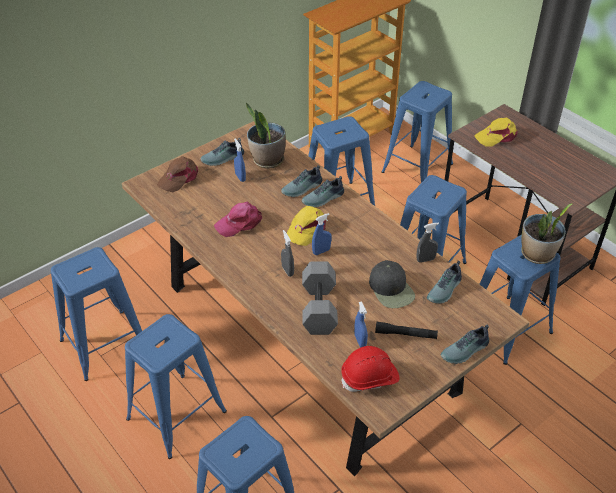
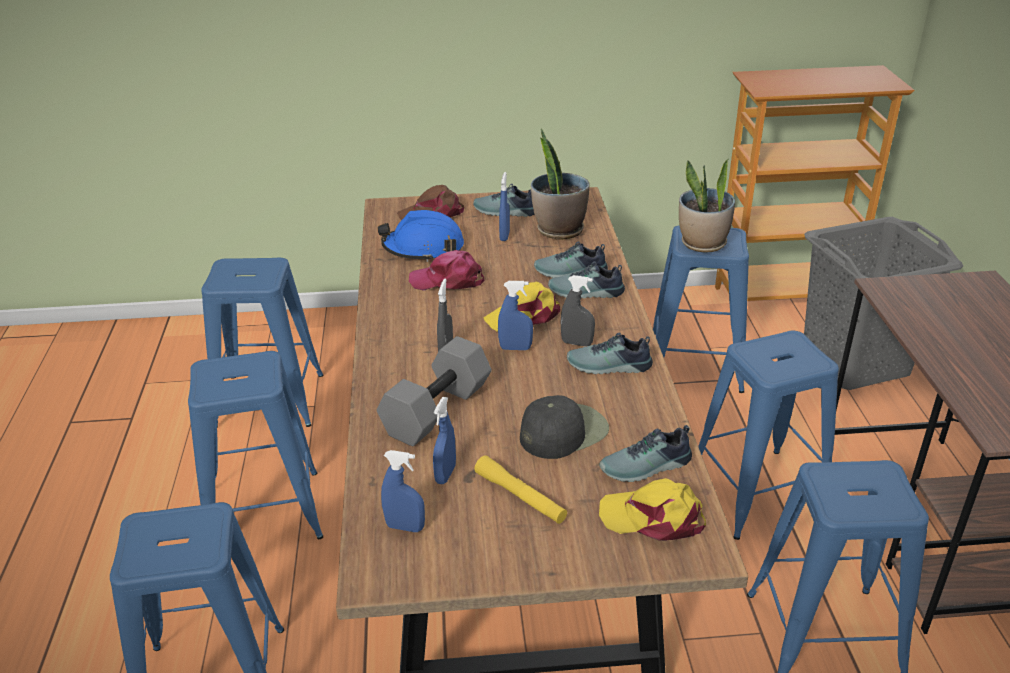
camera: 35 degrees right, 10 degrees down
(201, 206) = (423, 248): none -> blue hard hat
(370, 378) = (405, 527): red hard hat -> blue spray bottle
(391, 289) = (563, 431): black cap -> black cap turned 135 degrees counterclockwise
(405, 334) = (520, 497): black flashlight -> yellow flashlight
(417, 168) = (855, 363): blue stool -> grey laundry basket
(425, 259) = (657, 416): grey spray bottle -> grey spray bottle (576, 343)
(465, 351) = (590, 564): shoe -> shoe (609, 367)
(497, 136) = (939, 305): yellow cap -> yellow cap (653, 518)
(537, 254) = (883, 499): potted plant -> potted plant (702, 244)

